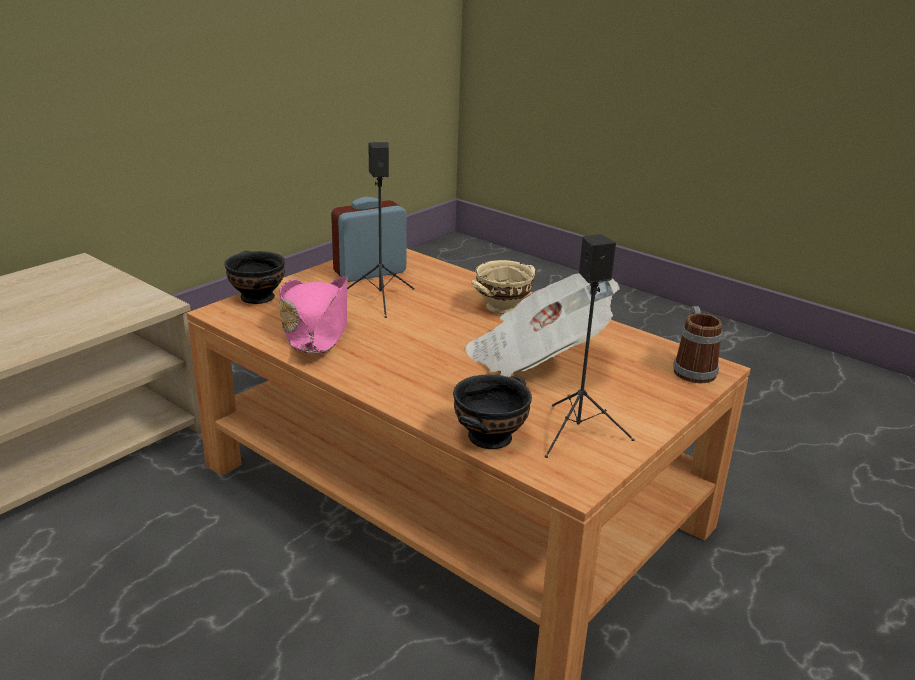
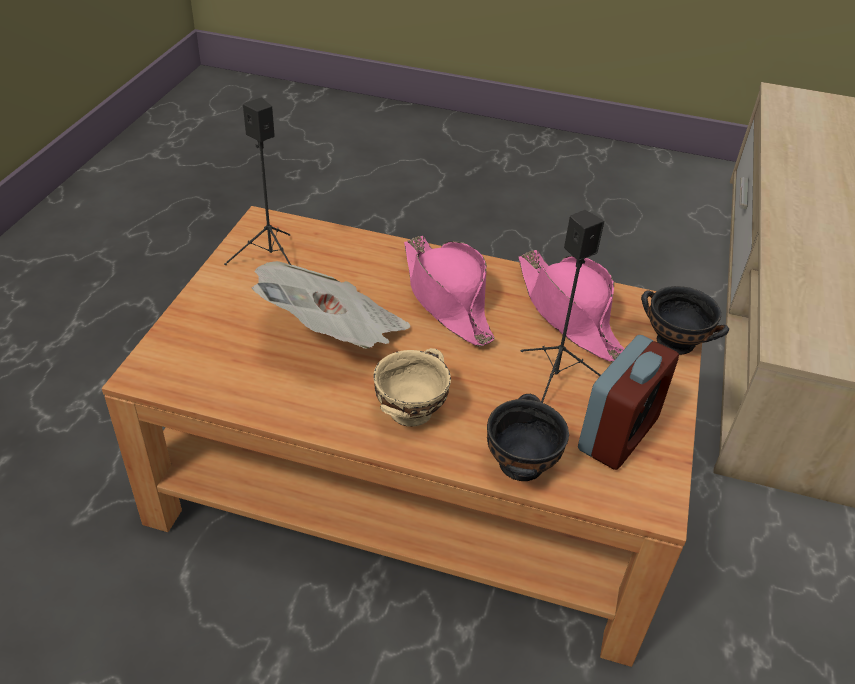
camera: 155 degrees right, 15 degrees up
(413, 360) = (447, 298): none -> pink hat
(492, 437) = (335, 240): black bowl -> black bowl (520, 465)
(692, 368) = (169, 365): mug -> none

